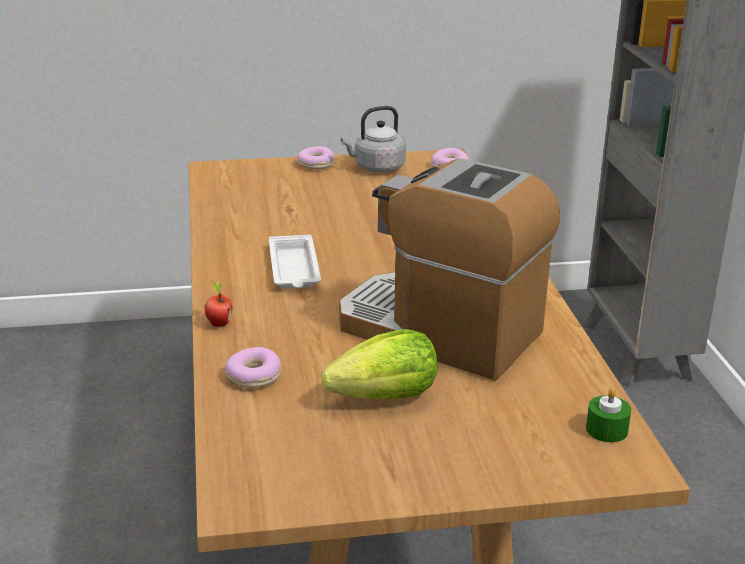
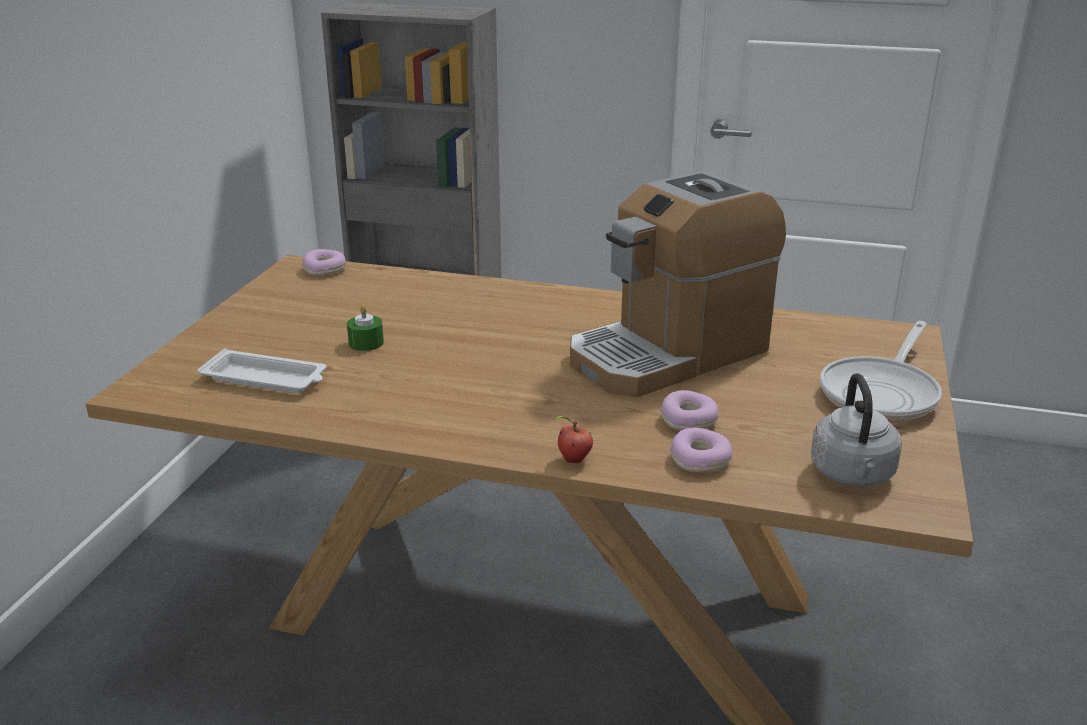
camera: 65 degrees left, 0 degrees up
(294, 269) = (480, 394): white tray -> white tray (266, 379)
(316, 165) = (221, 329): donut -> donut (688, 420)
(376, 168) = (278, 302): grey kettle -> grey kettle (852, 475)
(386, 398) = (772, 402): lettuce -> none
(460, 459) = (882, 393): none -> frying pan
(606, 430) = (857, 331): green candle -> green candle (366, 343)

